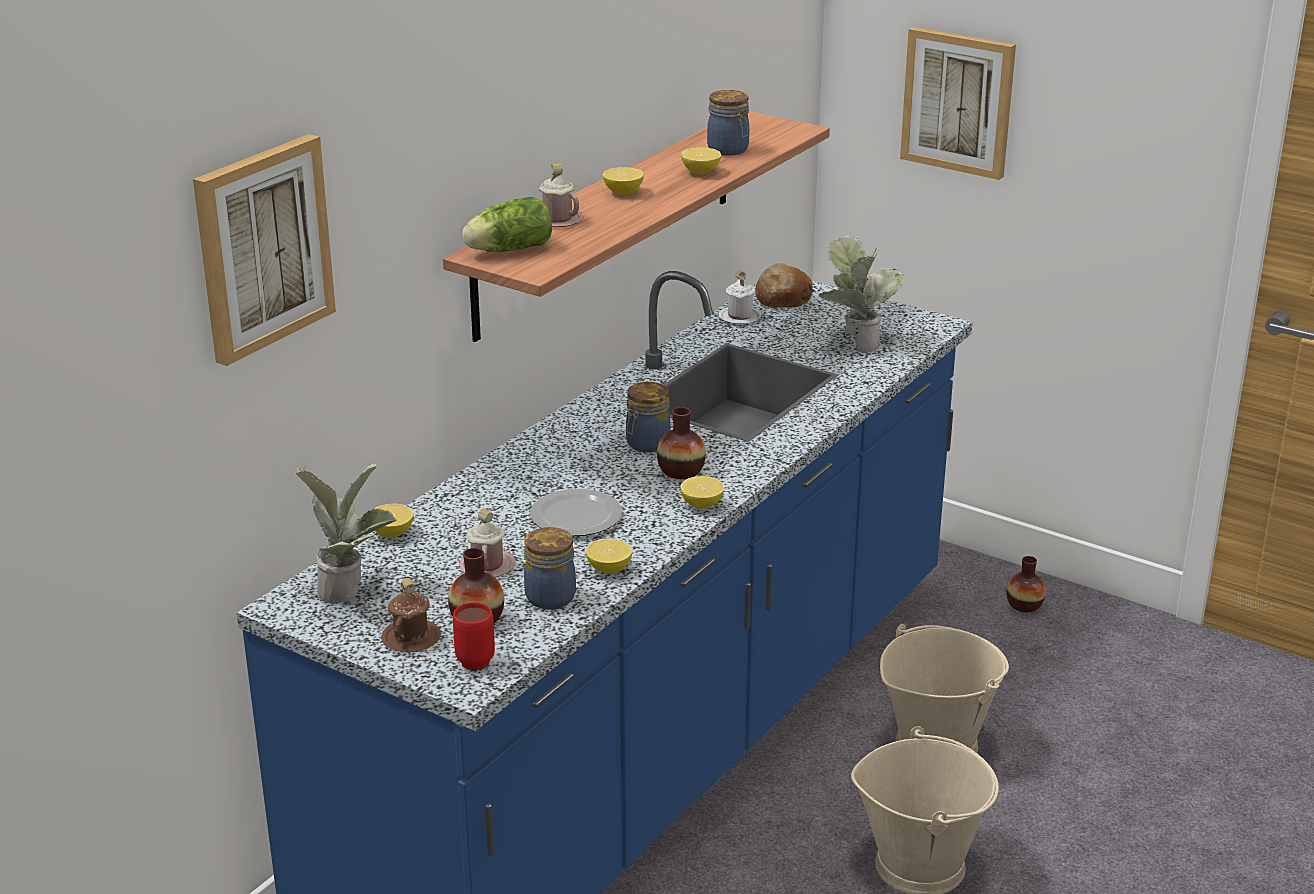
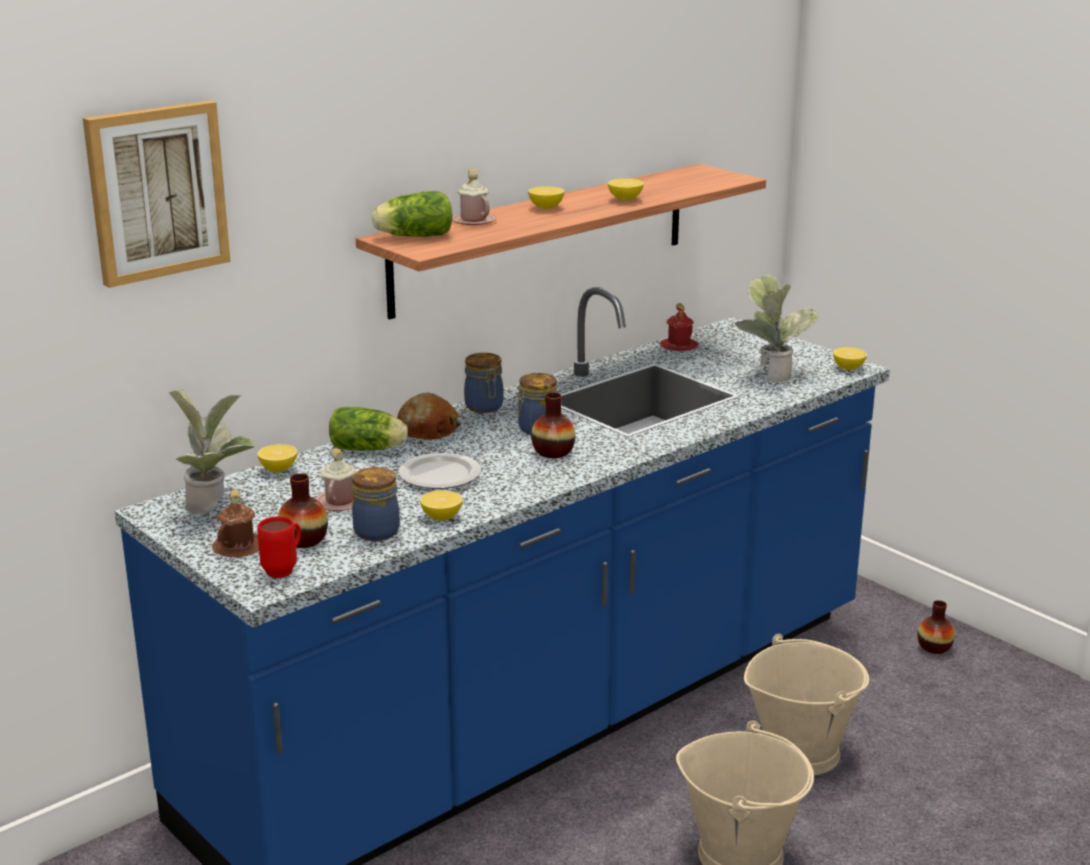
camera: 15 degrees right, 5 degrees down
(478, 493) = (369, 449): none -> lettuce
(702, 505) = (555, 479): lemon -> lemon (848, 368)
(729, 150) = (663, 187): jar -> jar (484, 407)
(739, 317) = (679, 346): white mug -> red mug
(782, 298) = (725, 336): bread -> bread (428, 429)
(958, 102) = (903, 172): picture -> none

